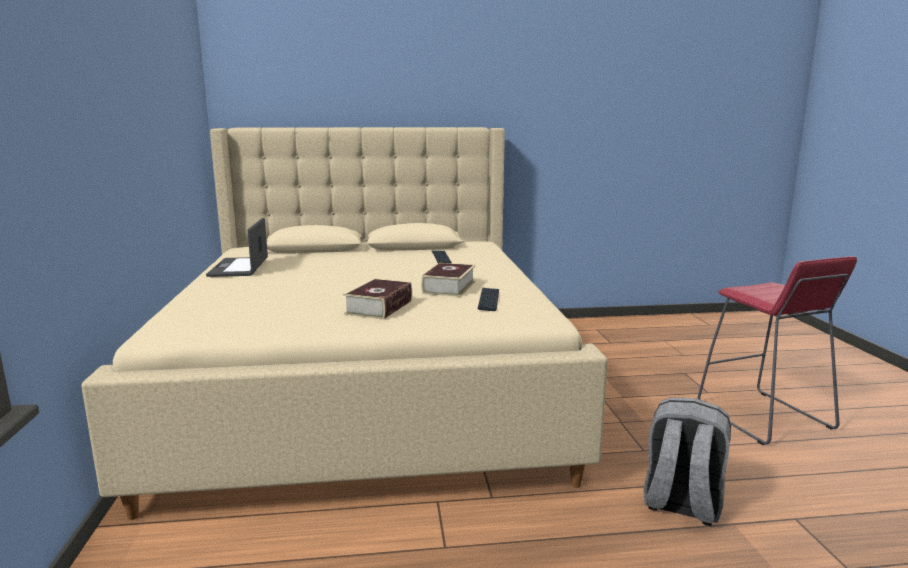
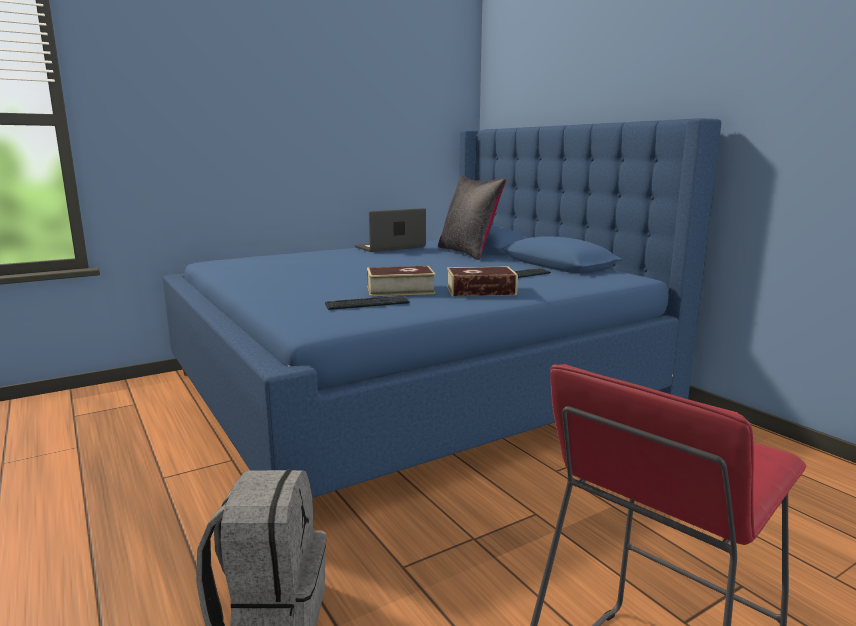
camera: 65 degrees right, 0 degrees up
(322, 254) = (468, 252): none -> black pillow
(368, 390) = (417, 387): beige bed -> blue bed
(379, 307) = (309, 283): book -> book (480, 290)

